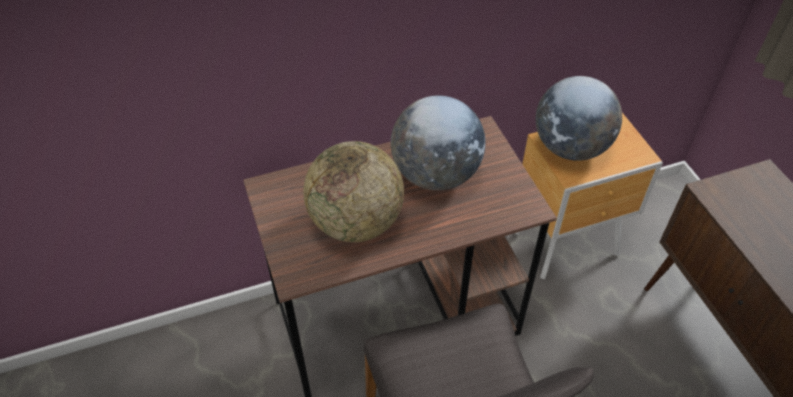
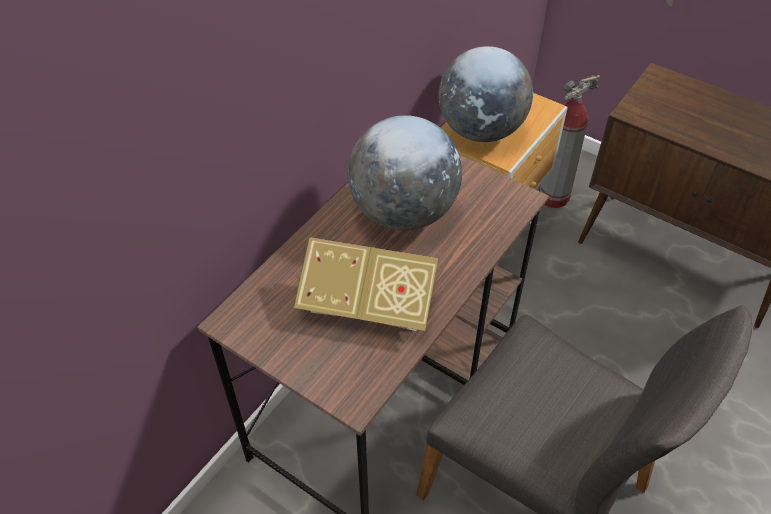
camera: 35 degrees left, 0 degrees up
(356, 222) = (367, 303): globe -> book
(653, 242) = (553, 197): none -> fire extinguisher

